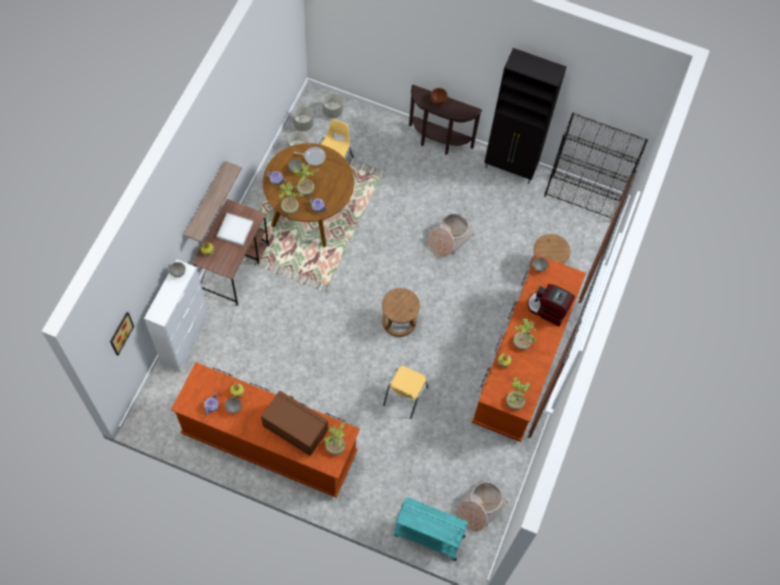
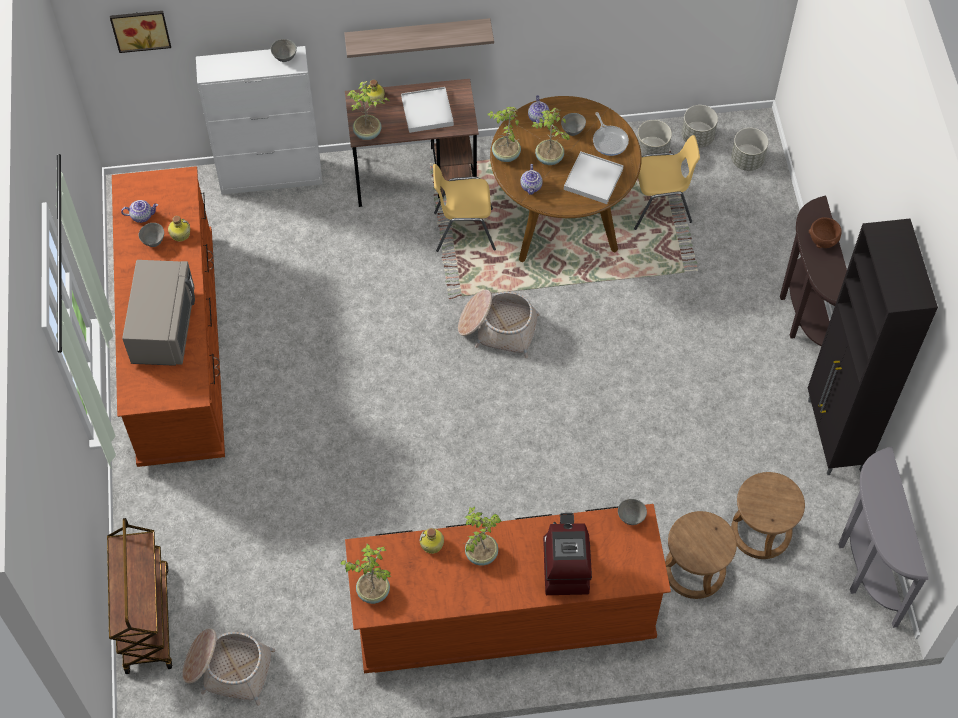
camera: 65 degrees right, 5 degrees down
(295, 429) = (163, 327): brown microwave -> grey microwave
(332, 177) = (593, 179): none -> white tray
(335, 447) = (163, 389): potted plant -> potted plant (367, 133)
(398, 321) = (464, 412): brown stool -> brown stool (760, 531)
(404, 396) = (347, 480): yellow chair -> yellow chair (463, 230)
(428, 535) = (146, 618): turquoise cart -> brown cart
(448, 239) = (646, 411): basket -> basket (497, 328)
(583, 197) = (864, 567): black bookcase -> grey console table

